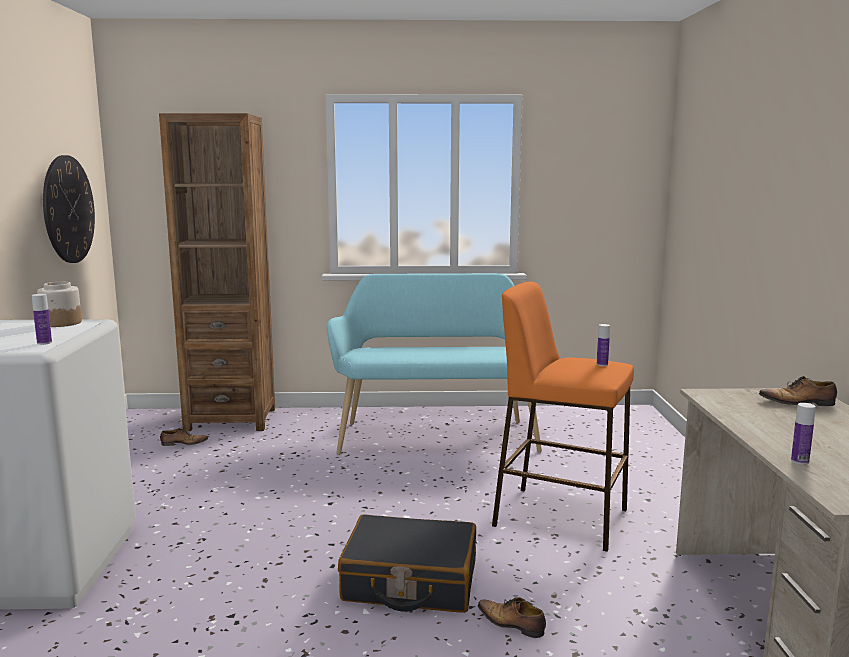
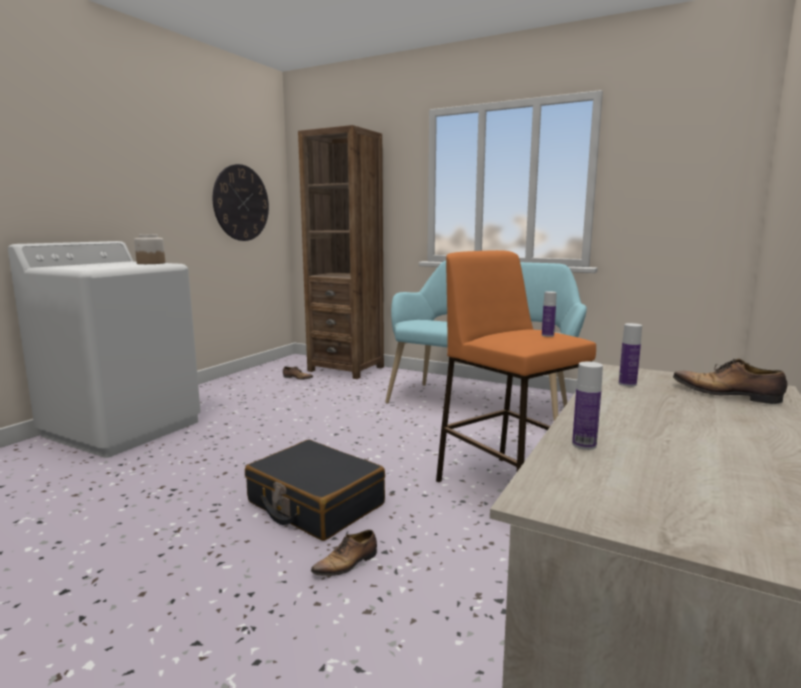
camera: 30 degrees right, 0 degrees up
(44, 343) = (104, 268): bottle -> bottle (627, 384)
(511, 624) = (347, 564): shoe -> shoe turned 105 degrees counterclockwise

